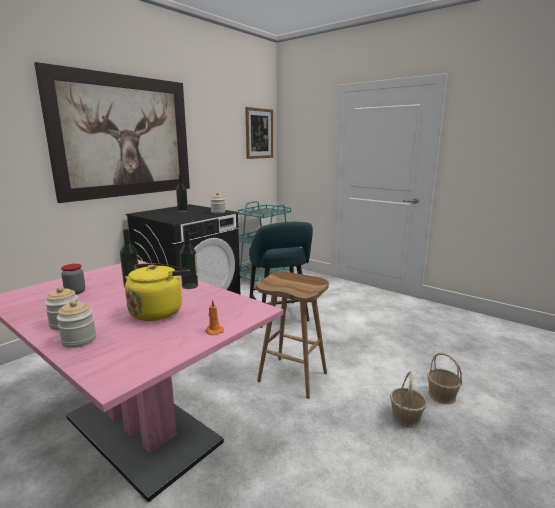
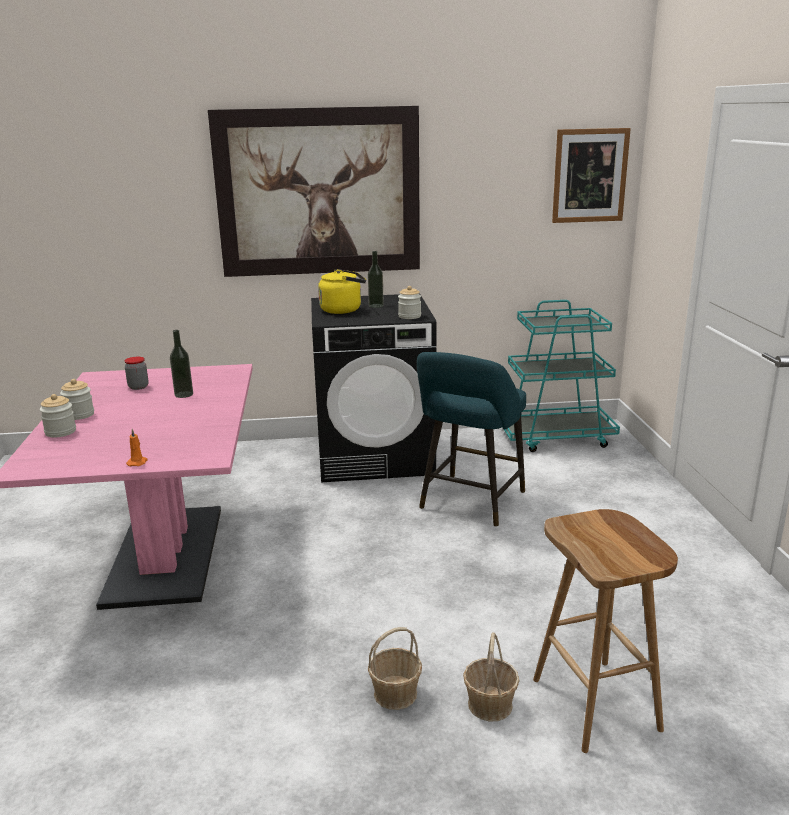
camera: 45 degrees right, 5 degrees up
(158, 311) = (146, 428): yellow kettle -> yellow kettle (343, 310)
(190, 286) = (220, 412): bottle -> none
(293, 377) = (357, 581): brown stool -> brown stool (597, 705)

